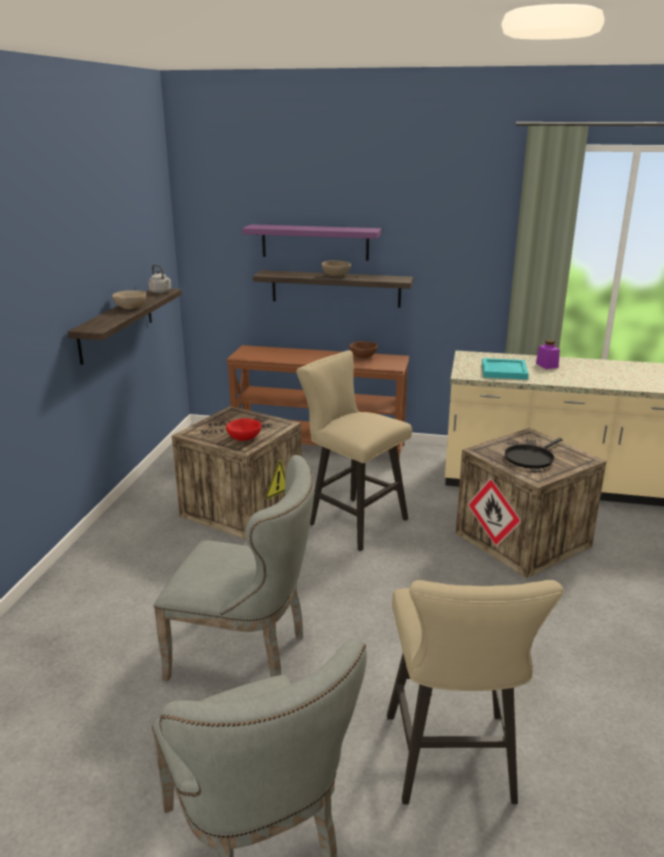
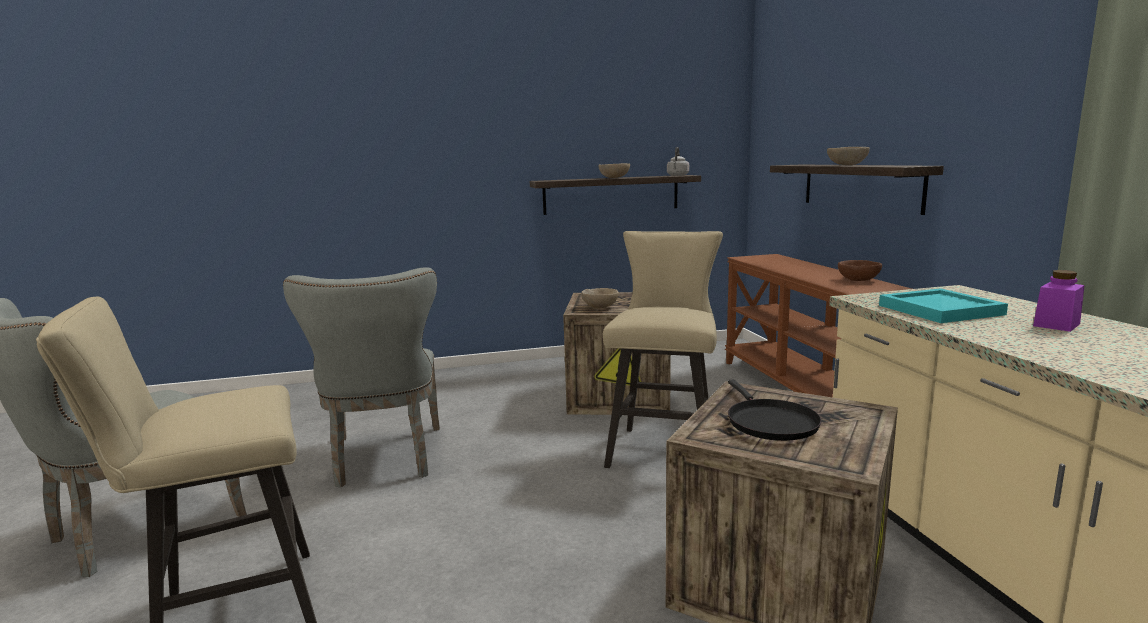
camera: 65 degrees right, 10 degrees down
(244, 438) = (600, 307): red bowl -> beige bowl
(315, 242) = (846, 124): purple shelf -> none
(530, 458) = (769, 422): black frying pan -> black frying pan turned 120 degrees counterclockwise

